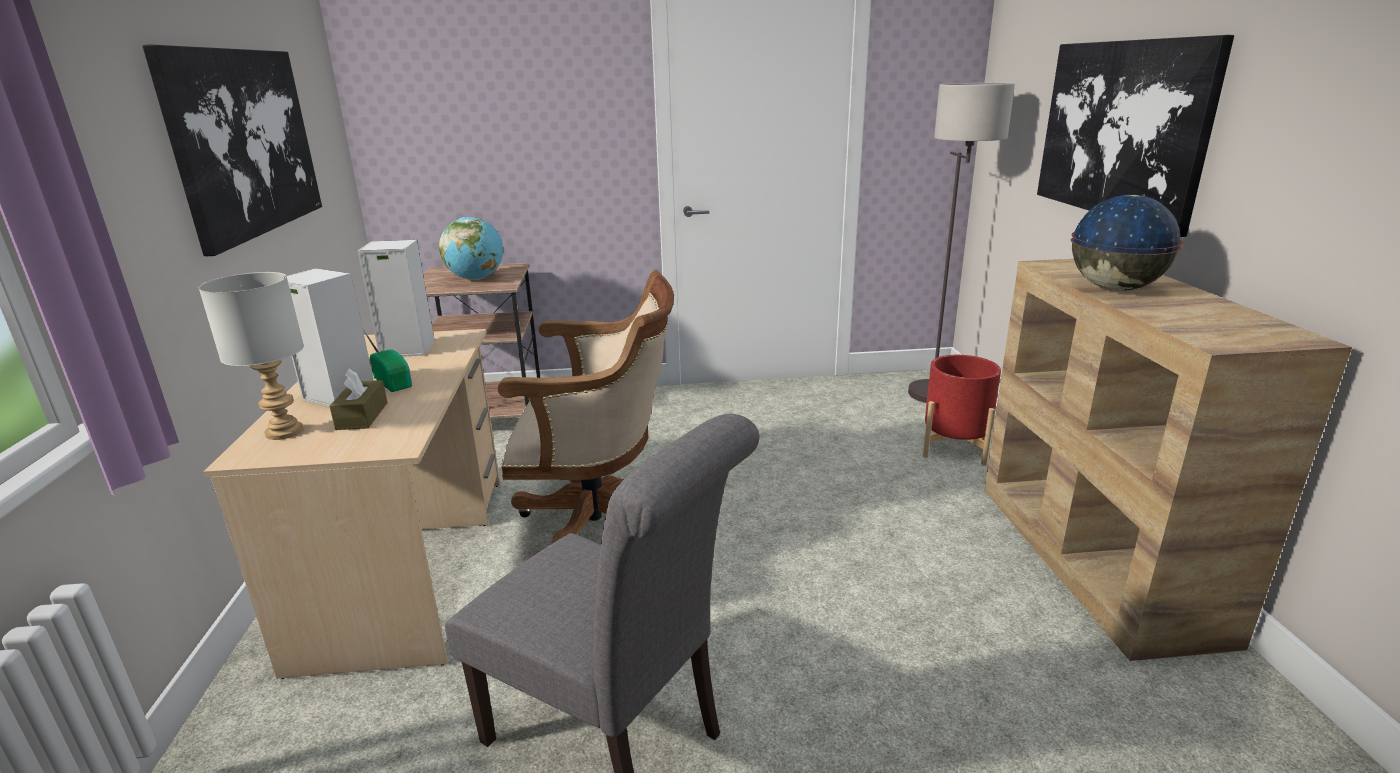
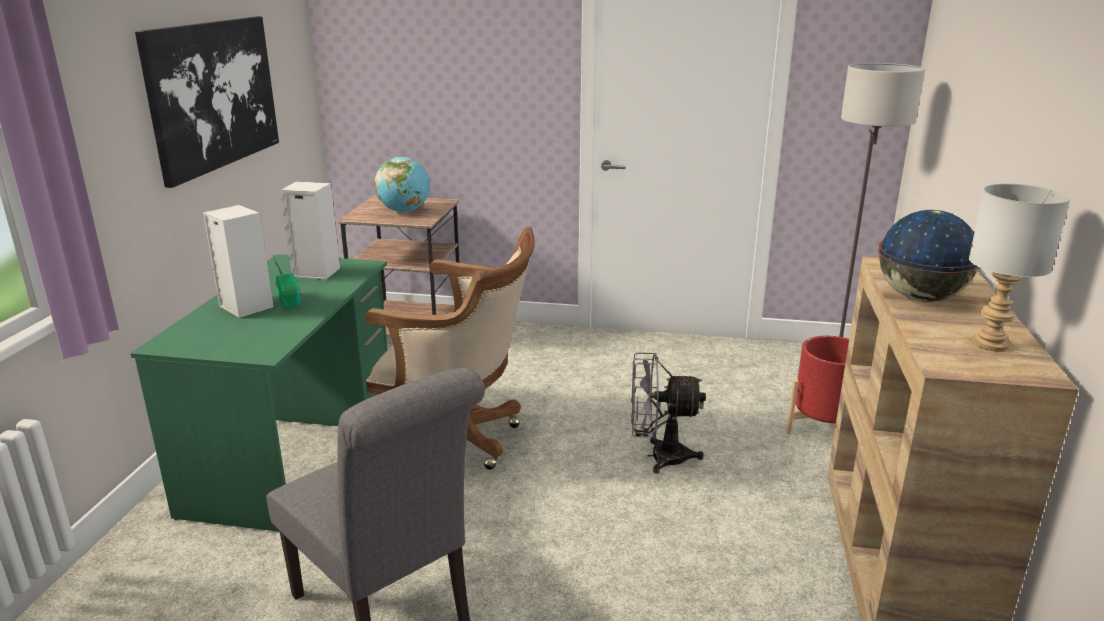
camera: 15 degrees right, 0 degrees up
(283, 432) = (194, 331): grey table lamp -> grey table lamp (988, 344)
(362, 416) = (253, 326): brown tissue box -> none
(410, 564) = (295, 450): beige desk -> green desk
(817, 500) = (658, 457): none -> grey fan
(1121, 130) = (988, 135): picture -> none

